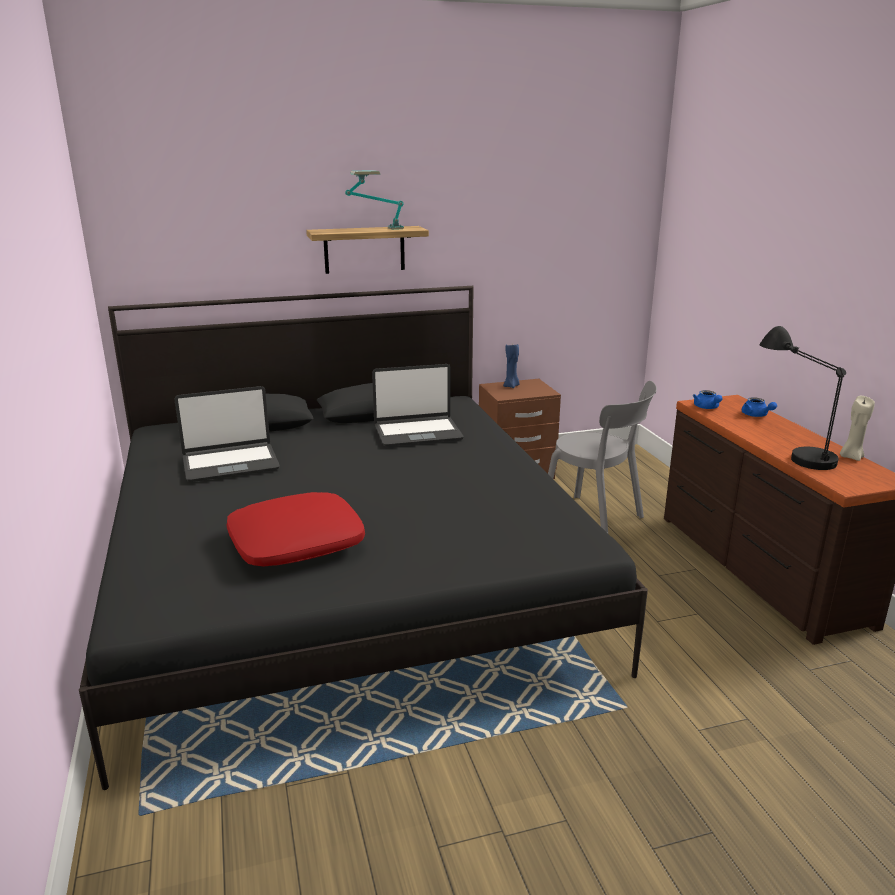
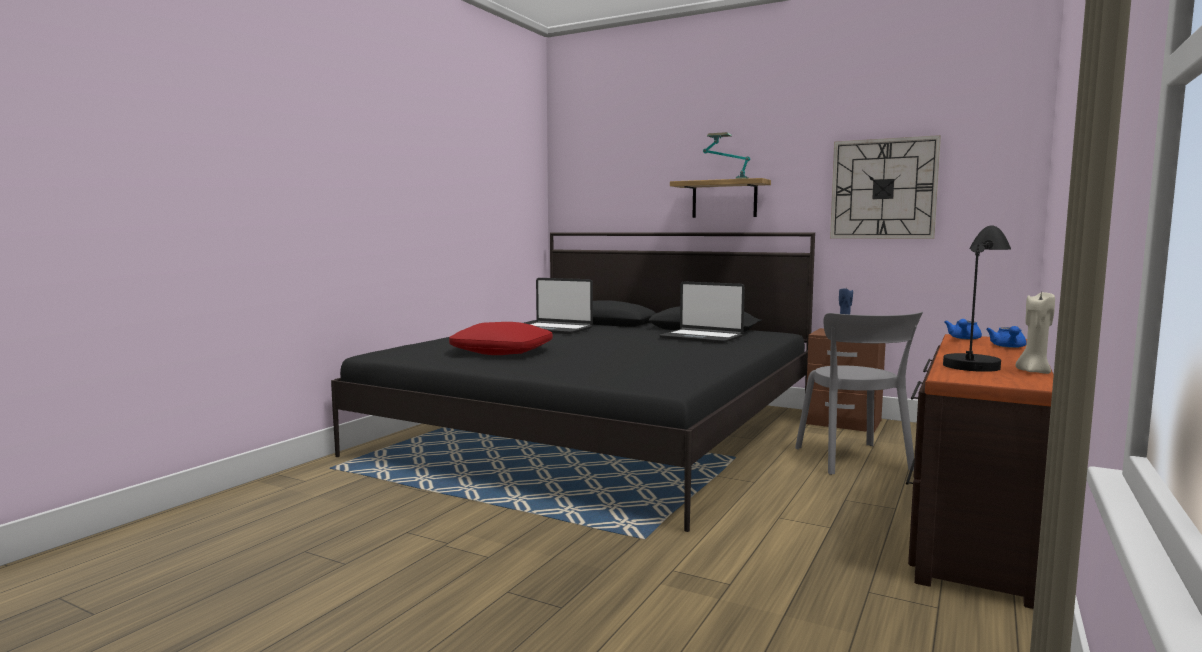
camera: 45 degrees right, 15 degrees down
(532, 235) = (883, 189): none -> wall clock

